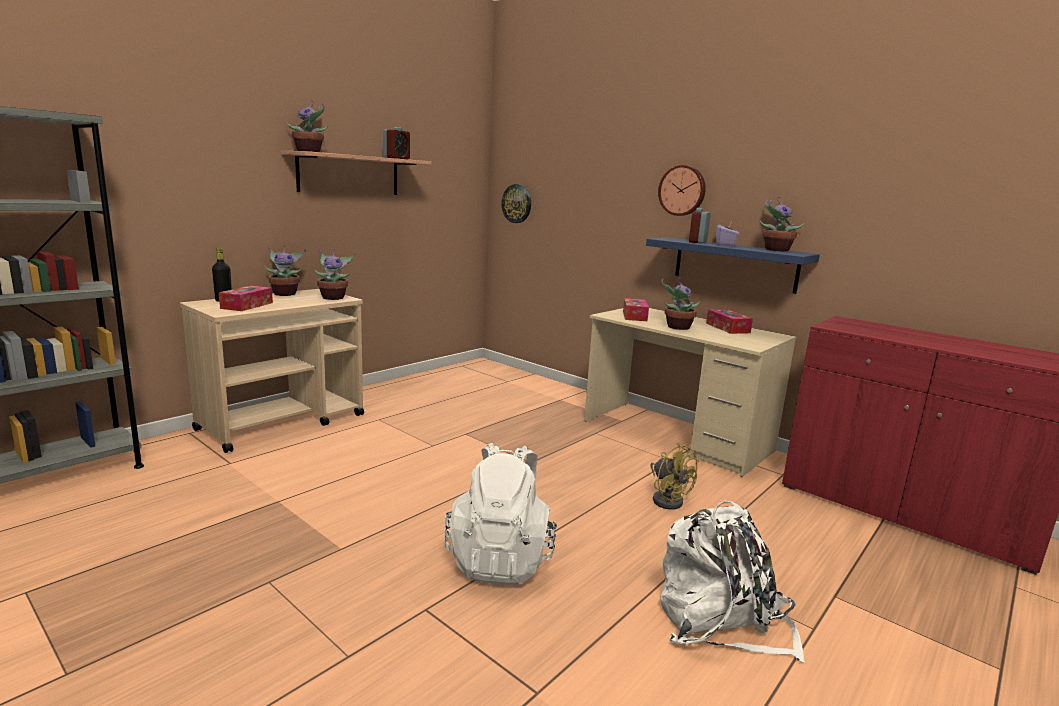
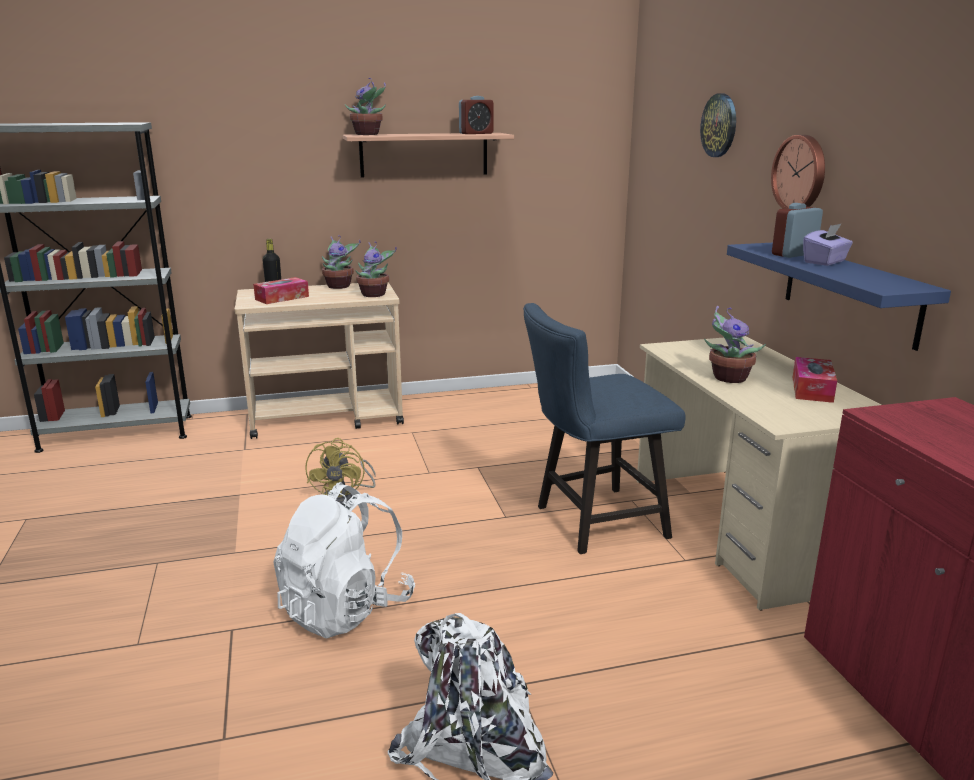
camera: 35 degrees right, 5 degrees up
(517, 203) = (650, 181): wall clock -> wall clock (719, 125)
(590, 452) = (592, 522): none -> blue chair
(634, 316) = (701, 353): tissue box -> none
(667, 499) = (611, 605): yellow fan -> yellow fan (345, 496)
(774, 250) = (882, 277): potted plant -> none

